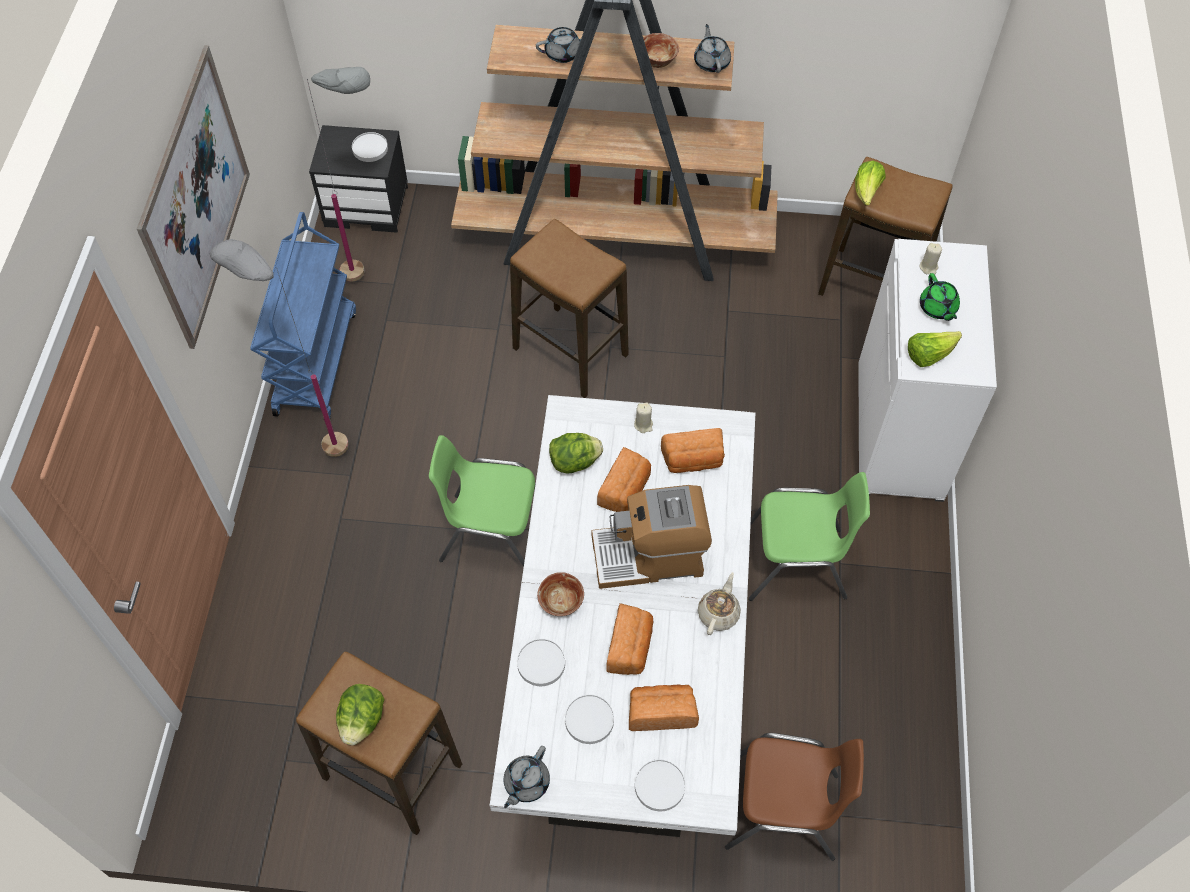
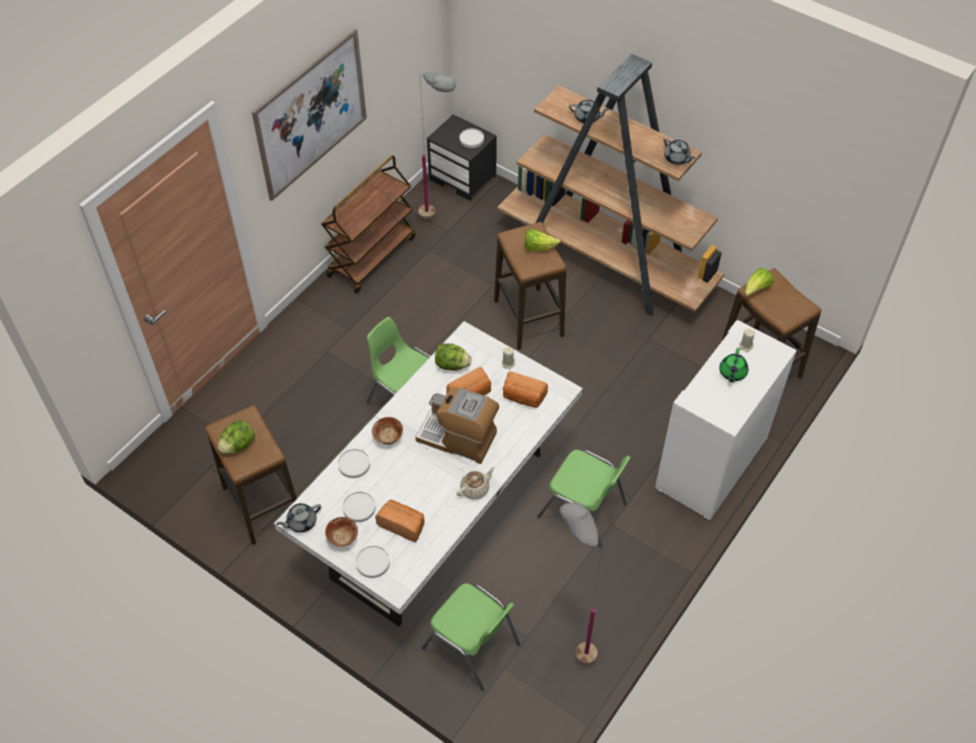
camera: 30 degrees right, 5 degrees down
(315, 361) = (371, 256): blue cart -> brown cart
(315, 444) = (340, 303): grey floor lamp -> grey floor lamp (572, 644)
(630, 647) = (410, 481): bread -> none
(658, 62) = (642, 145): bowl -> bowl (343, 539)
(711, 62) = (677, 158): grey teapot -> grey teapot turned 120 degrees clockwise
(784, 810) = (472, 647): brown chair -> green chair
(929, 355) = (704, 397): lettuce -> lettuce (539, 247)

